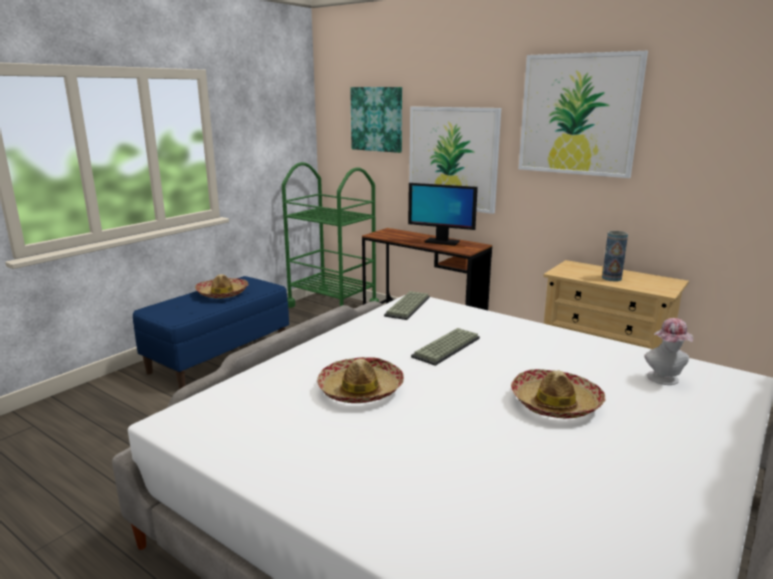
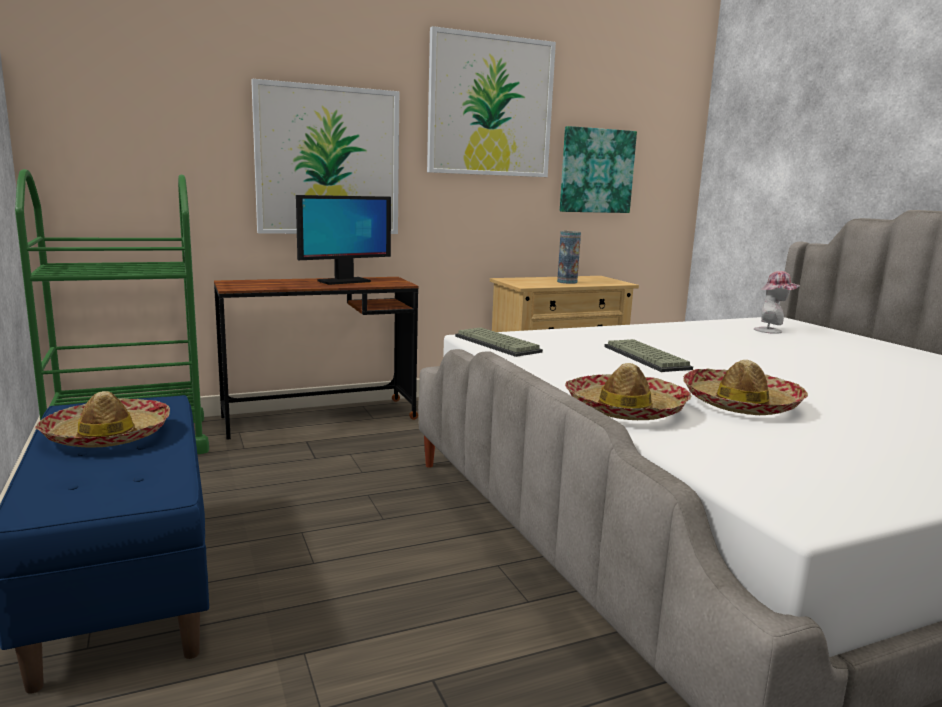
camera: 60 degrees left, 5 degrees down
(377, 119) = (176, 96): picture -> picture (596, 171)
(555, 403) = (806, 359): hat -> hat (625, 409)

